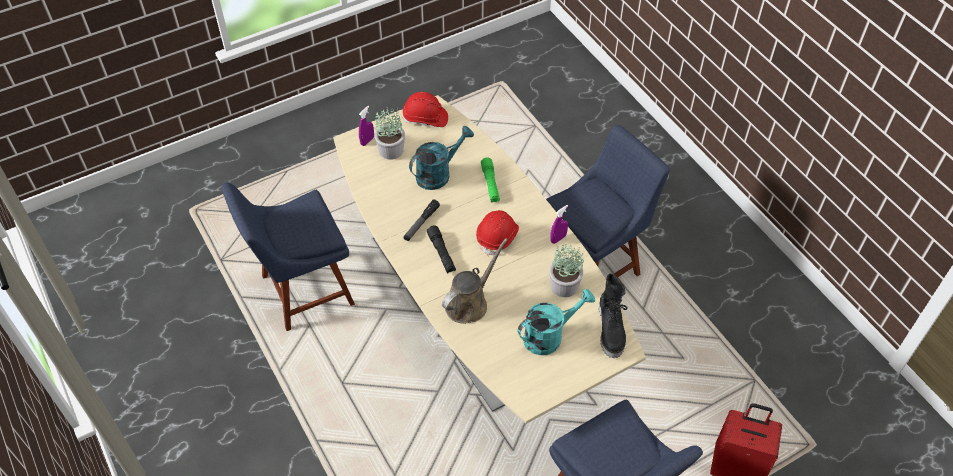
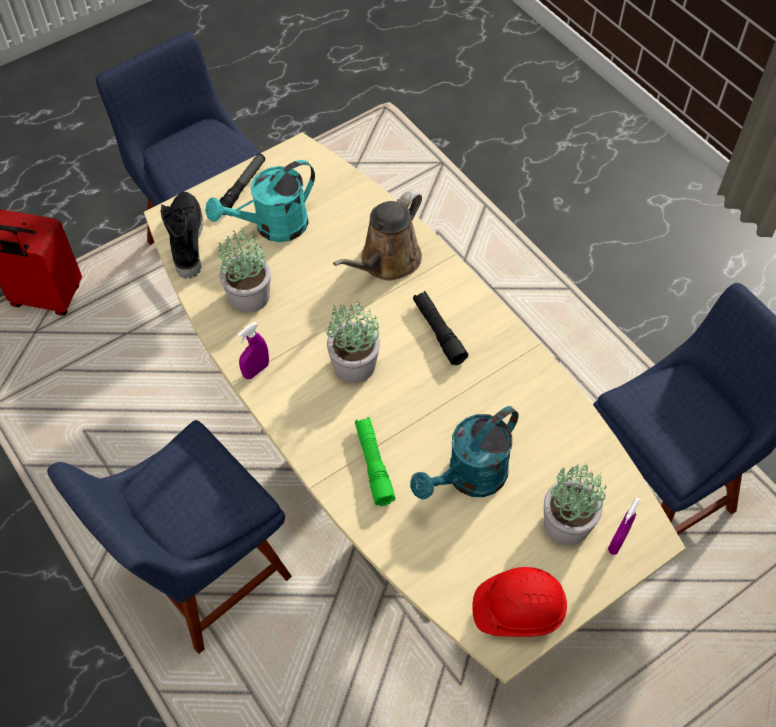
camera: 175 degrees right, 5 degrees up
(421, 223) = (480, 380): flashlight -> flashlight (242, 187)
(498, 237) = (353, 365): red hard hat -> potted plant

